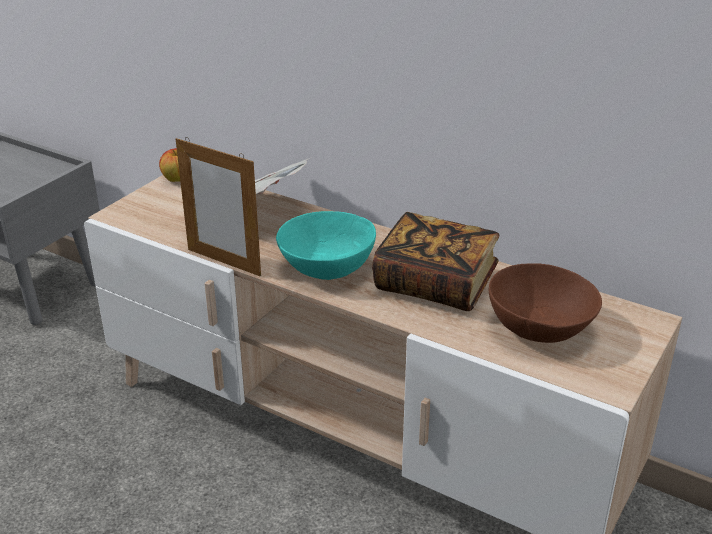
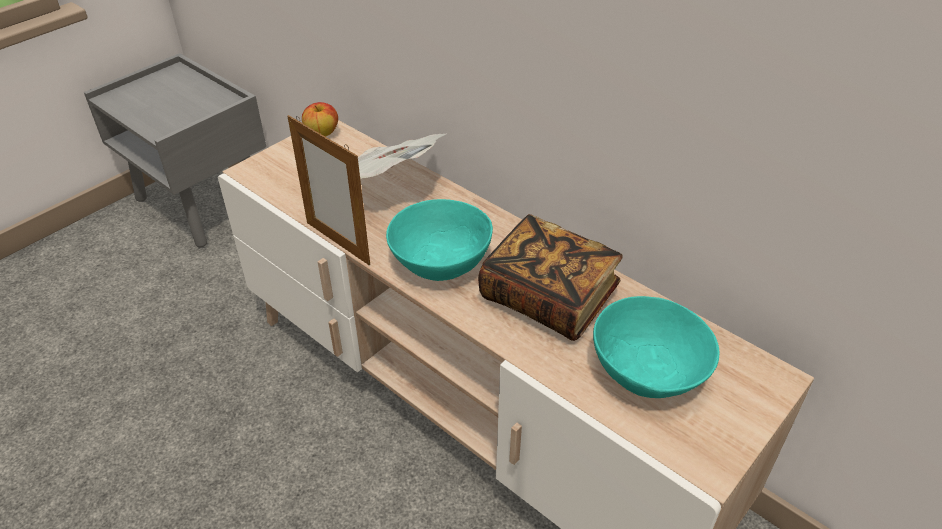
camera: 10 degrees right, 10 degrees up
(539, 326) = (648, 370): brown bowl -> turquoise bowl

